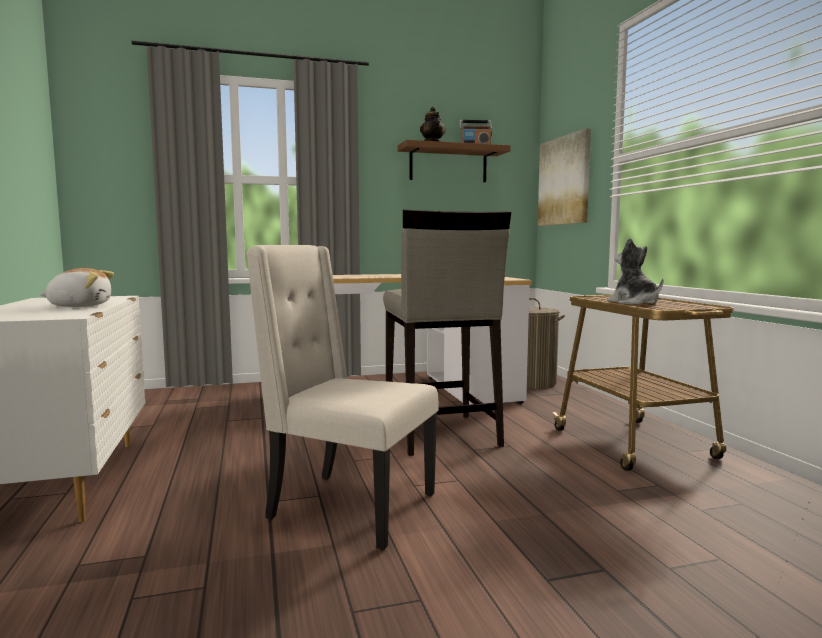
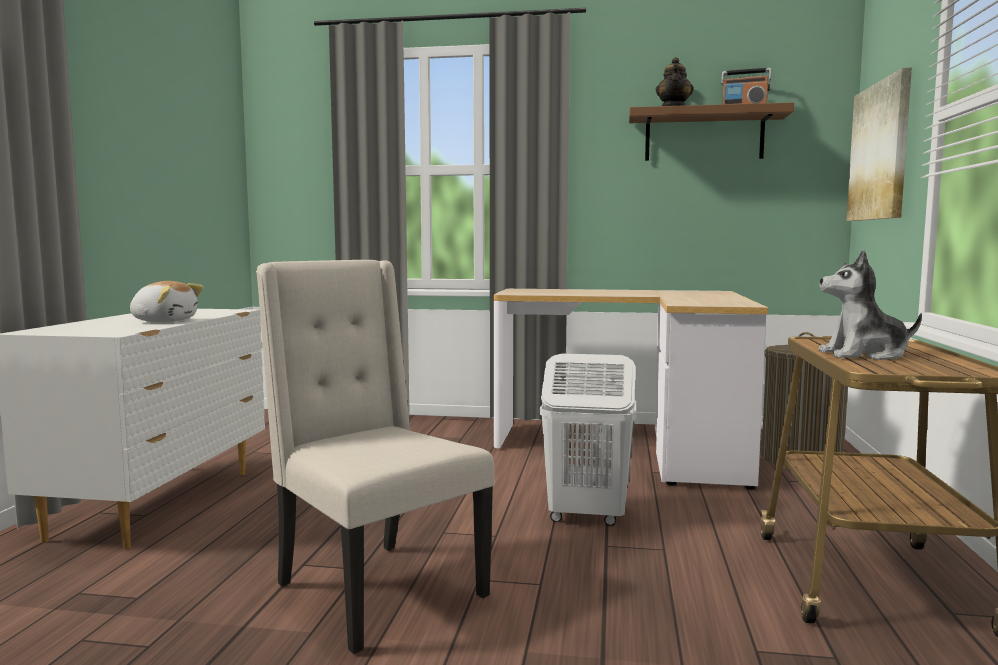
camera: 25 degrees right, 0 degrees up
(440, 434) = (585, 516): beige stool -> white laundry basket
(634, 303) = (864, 355): plush toy -> plush toy turned 90 degrees counterclockwise

